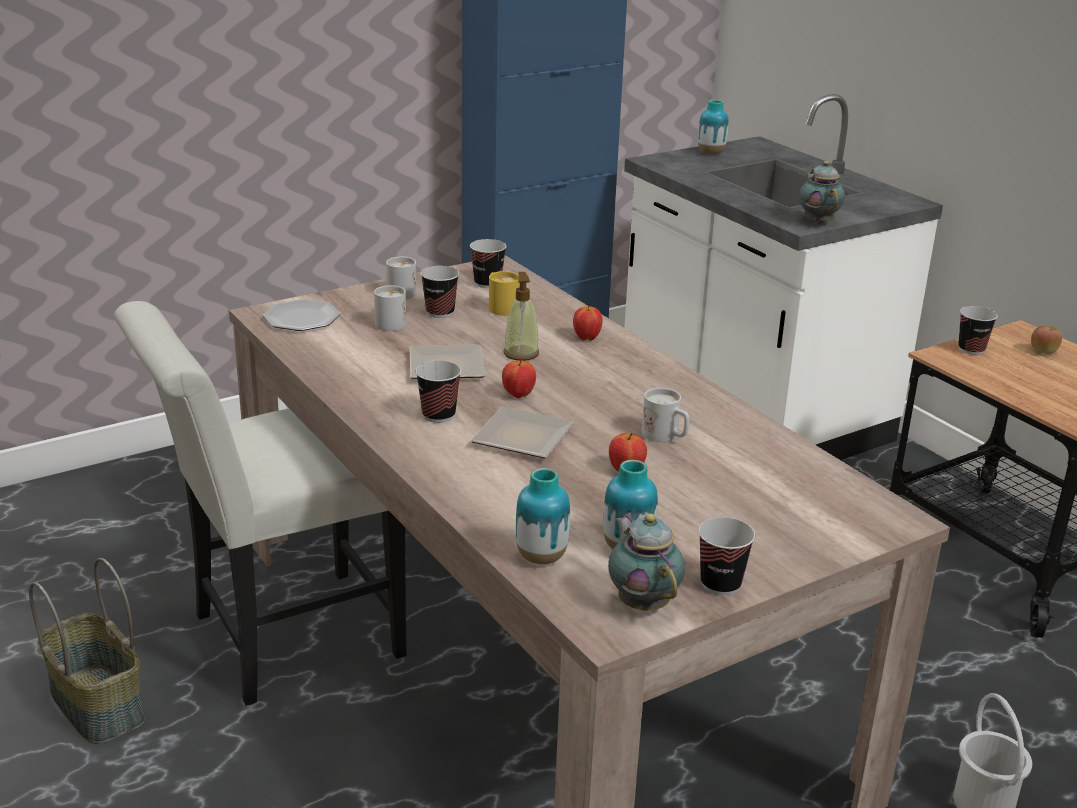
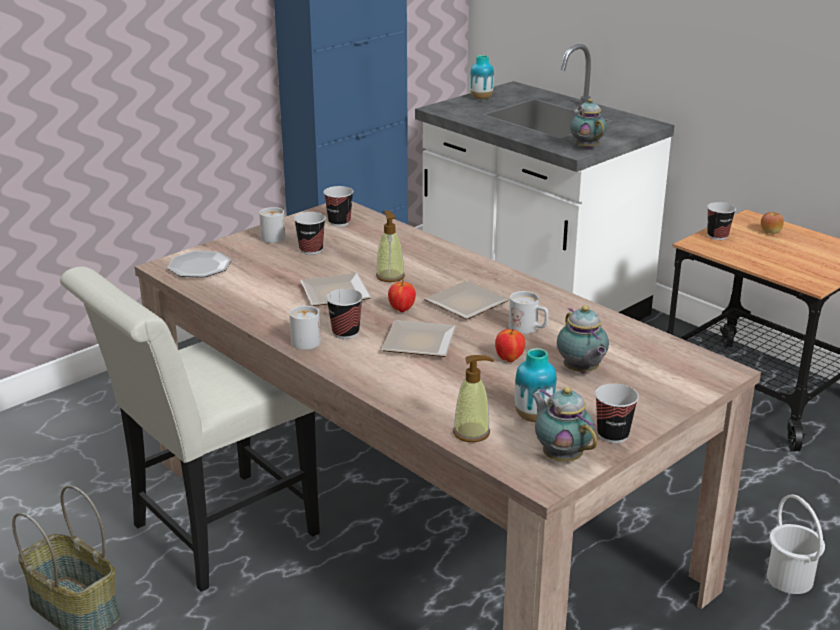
camera: 10 degrees left, 0 degrees up
(391, 322) = (275, 262): white mug -> white mug (305, 339)
(500, 307) = (357, 240): yellow mug -> none
(541, 557) = (472, 433): vase -> soap dispenser
(586, 338) = (436, 258): apple -> none
(599, 399) = (466, 305): none -> plate
(711, 498) = (581, 371): none -> teapot

